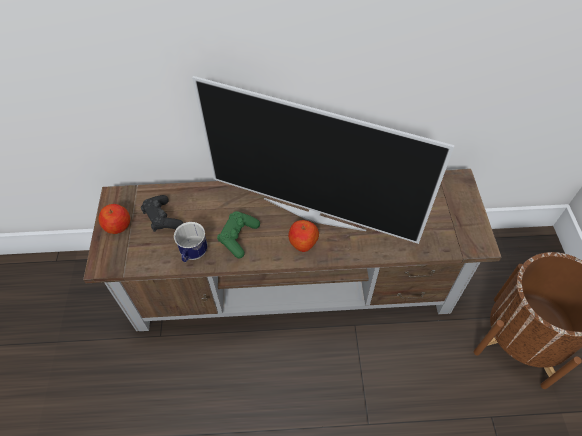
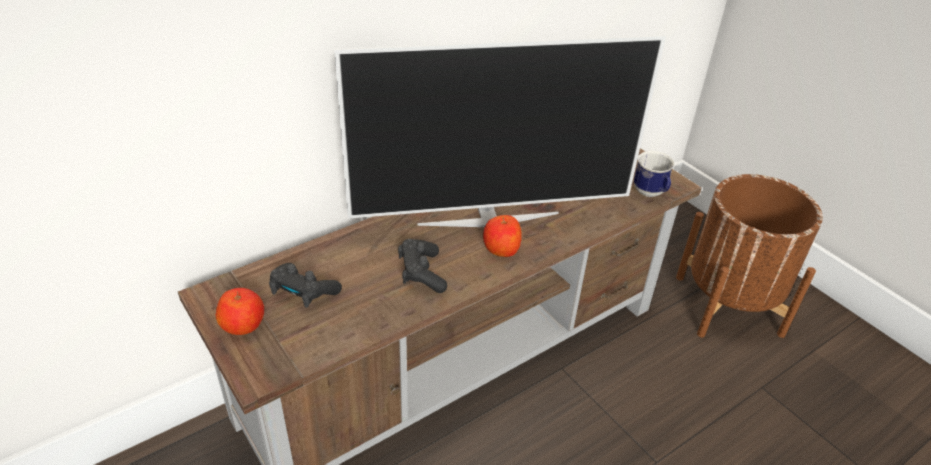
camera: 35 degrees left, 15 degrees down
(193, 255) = (379, 313): mug -> mug (651, 194)
(238, 237) = (421, 274): green game controller -> black game controller

